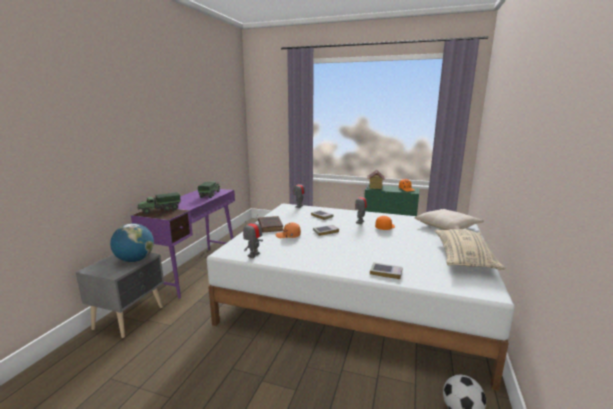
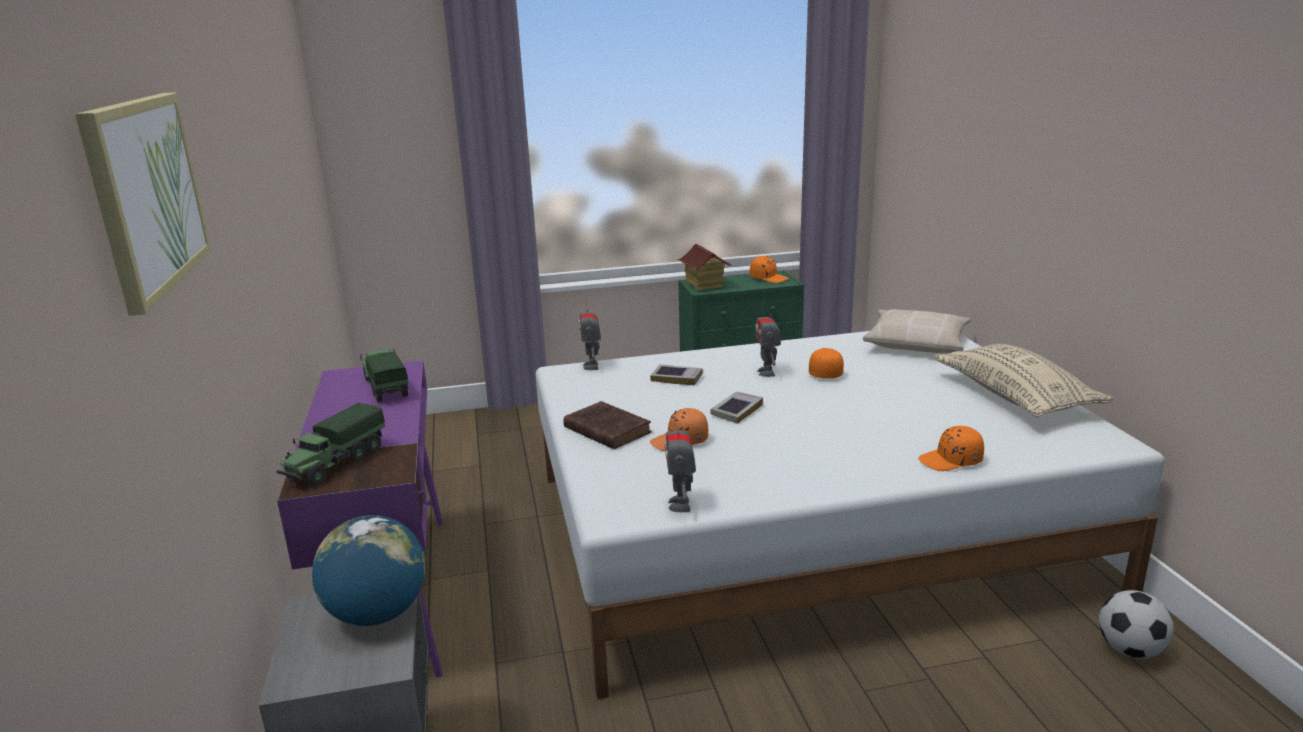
camera: 30 degrees left, 5 degrees up
(62, 96) = (146, 194): none -> picture
(386, 272) = (951, 461): book -> orange cap

